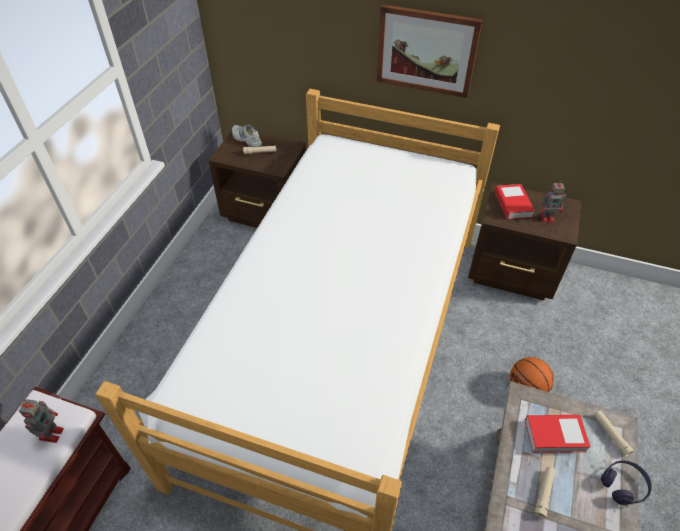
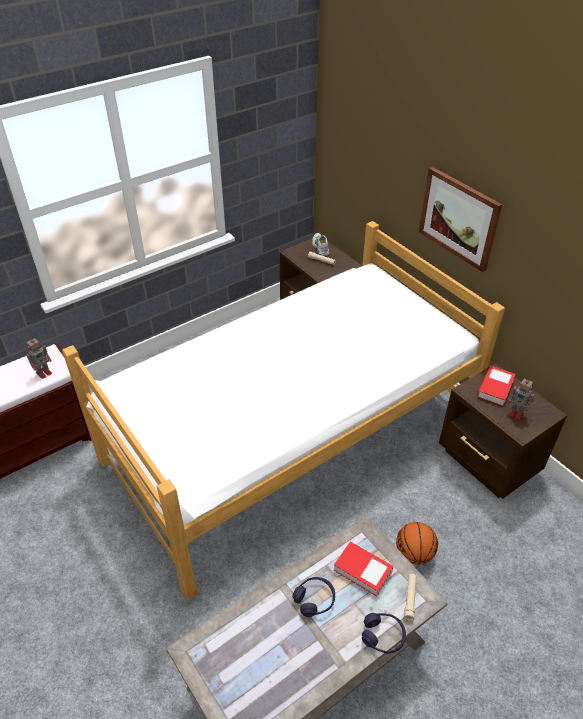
camera: 35 degrees right, 5 degrees down
(544, 493) = (314, 599): beige flashlight -> purple headphones

